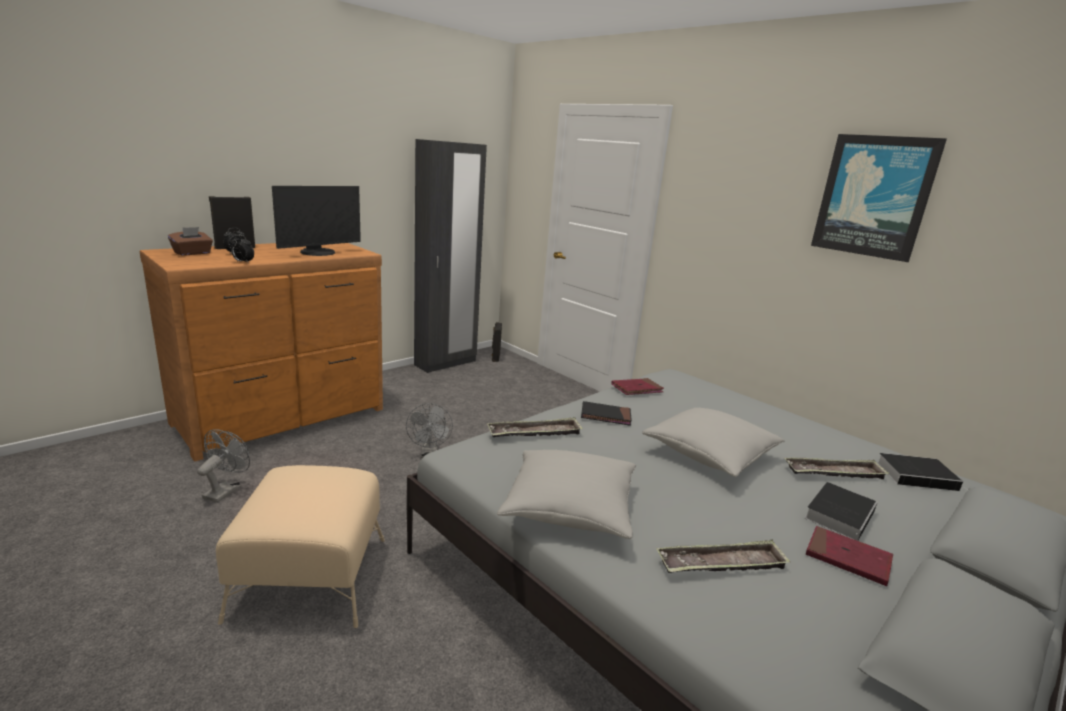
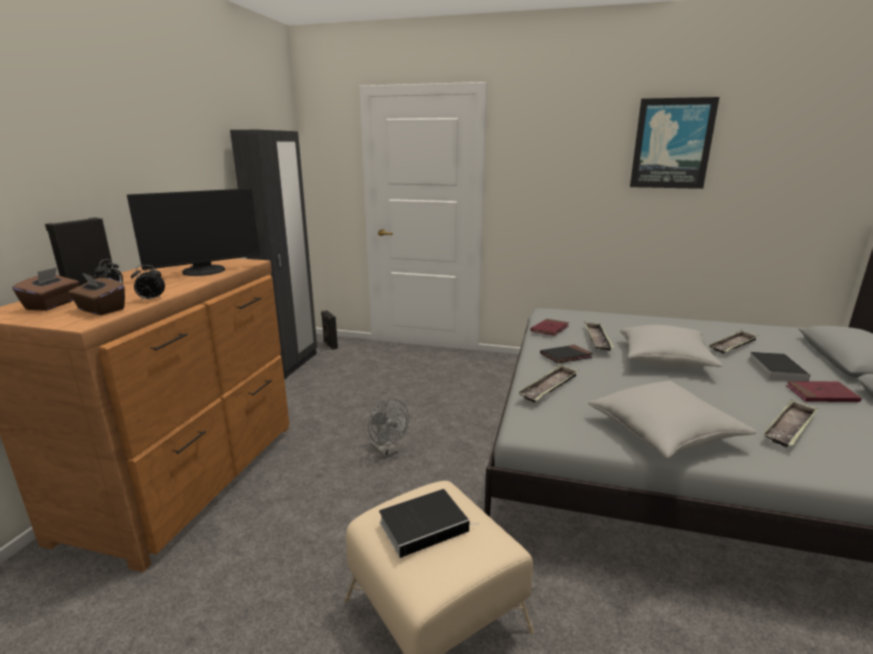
camera: 30 degrees left, 0 degrees up
(205, 261) = (101, 310): none -> brown tissue box
(226, 490) = (229, 582): grey fan -> none
(319, 253) = (205, 271): monitor -> monitor turned 45 degrees clockwise
(667, 412) = (597, 339): none -> tray
(918, 476) = (762, 332): book -> book (425, 525)

